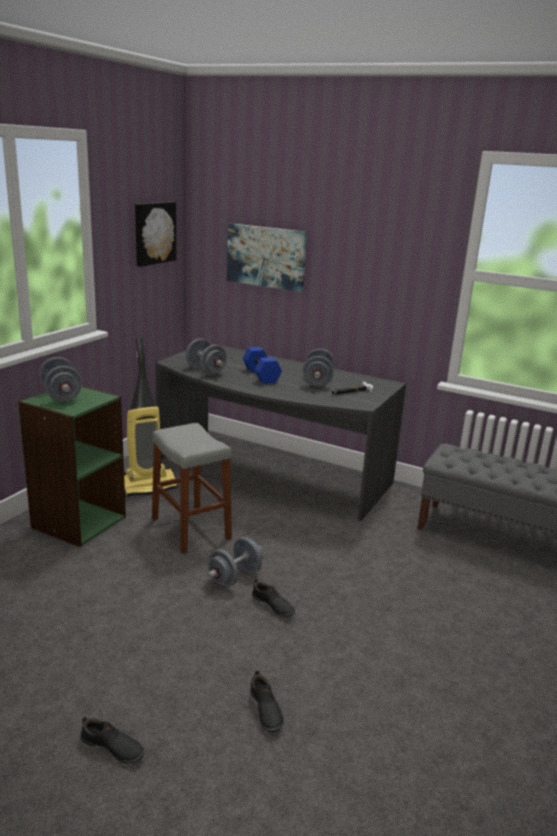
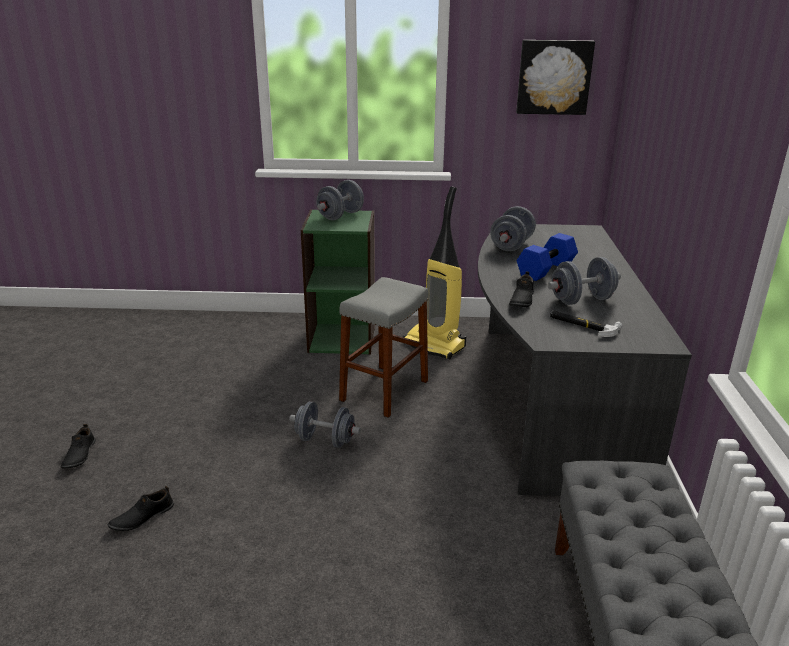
camera: 65 degrees right, 5 degrees up
(266, 256) = (651, 123): picture -> none
(272, 605) = (294, 477): black shoe -> black shoe (521, 300)

